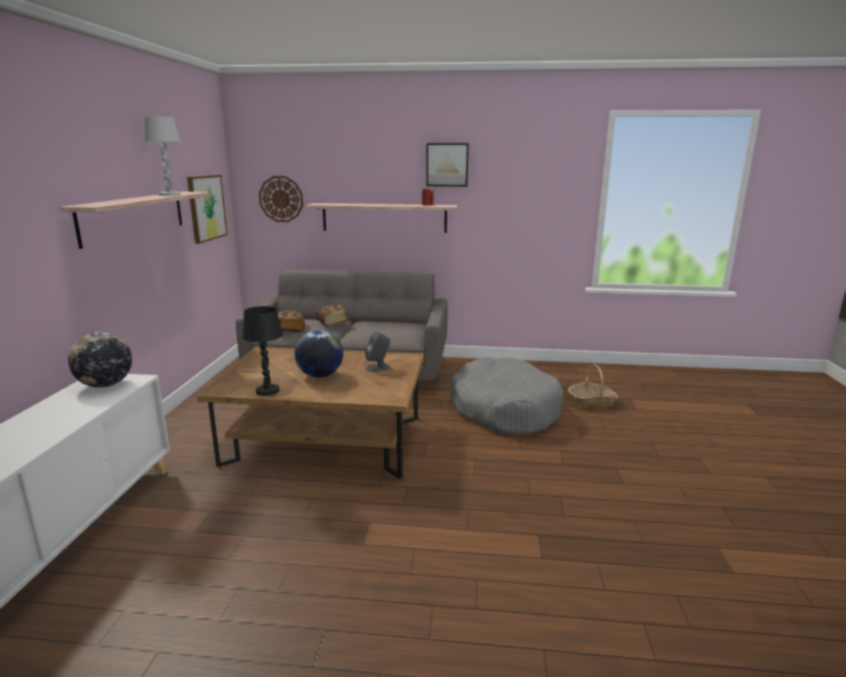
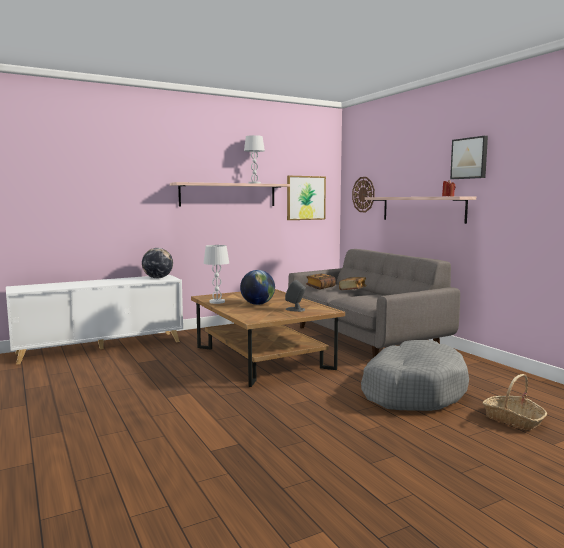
camera: 55 degrees right, 10 degrees down
(267, 391) = (217, 302): black table lamp -> white table lamp

